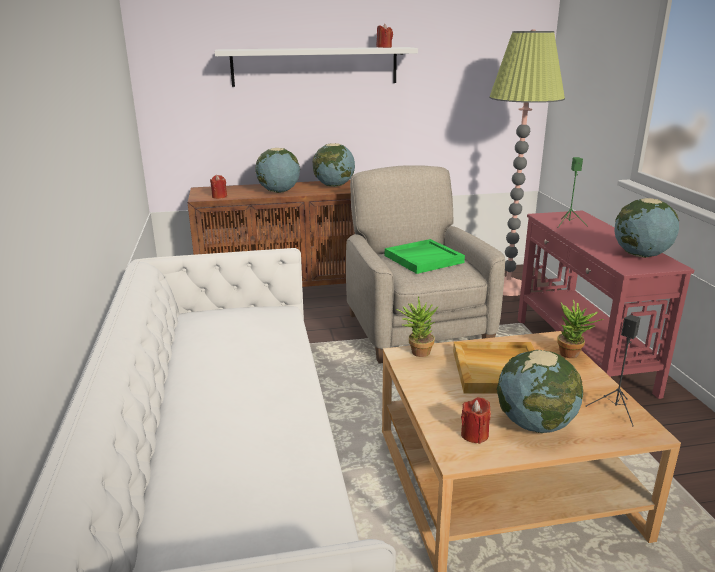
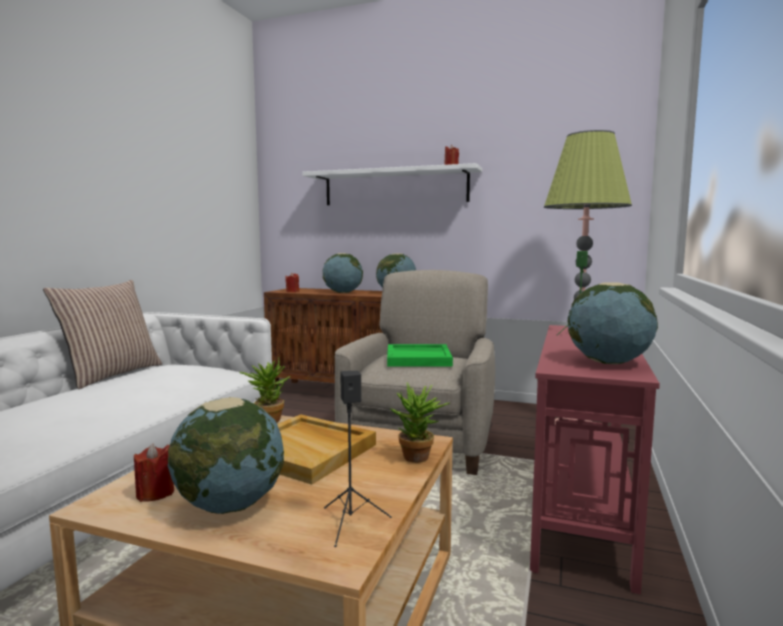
camera: 30 degrees right, 15 degrees down
(174, 343) = (111, 374): none -> pillow

